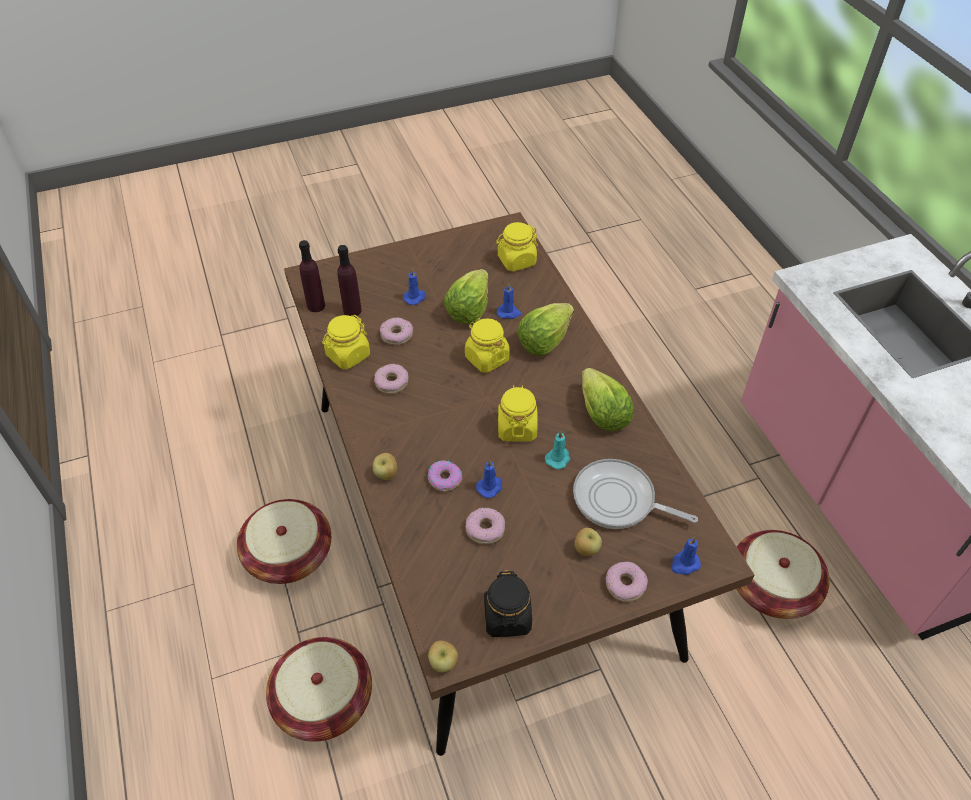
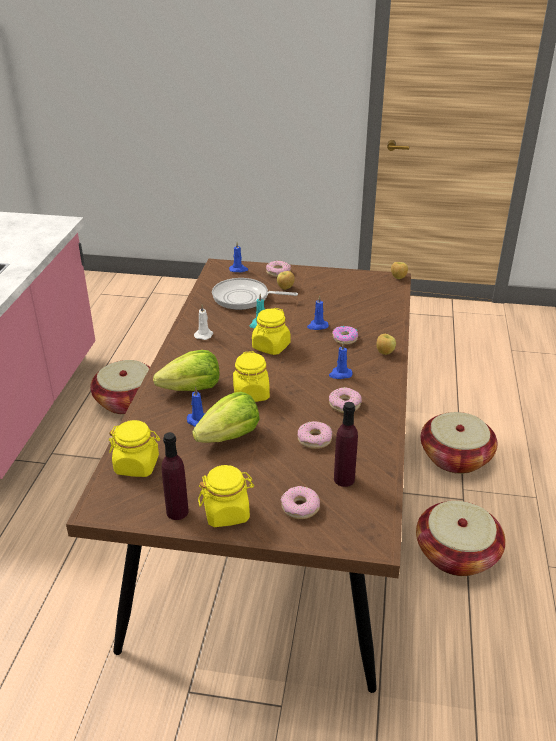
camera: 150 degrees left, 15 degrees down
(316, 306) = (380, 499): purple bottle -> purple bottle (177, 512)
(348, 355) = (371, 439): yellow jar -> yellow jar (227, 512)
(415, 297) = (271, 467): blue candle -> blue candle (340, 374)
(485, 529) = (337, 311): donut -> donut (300, 507)
(507, 617) = (352, 280): black jar -> none
(602, 413) = (204, 335): lettuce -> white candle
(618, 500) = (244, 298): frying pan -> frying pan turned 135 degrees clockwise

